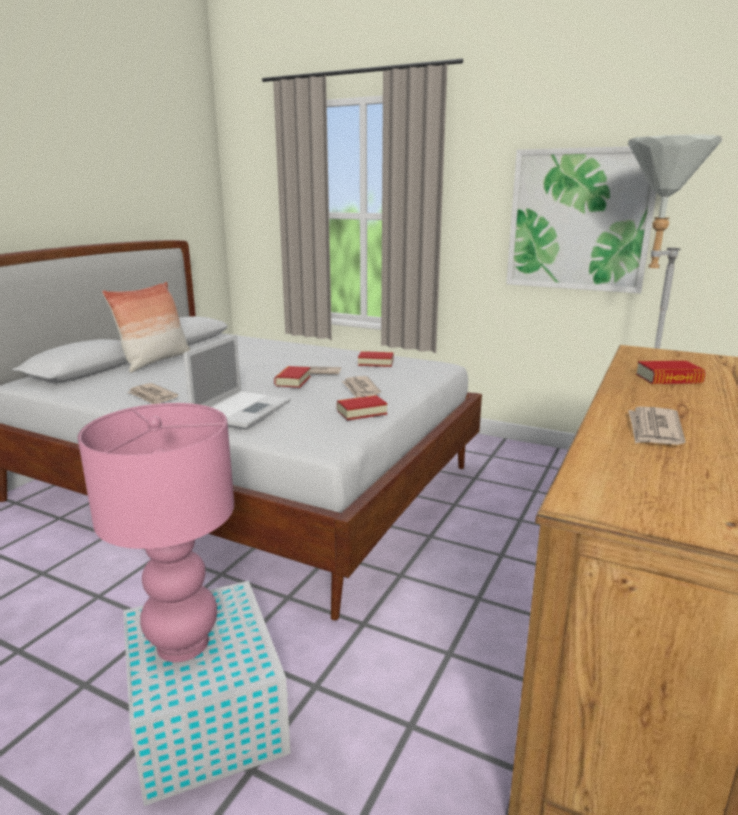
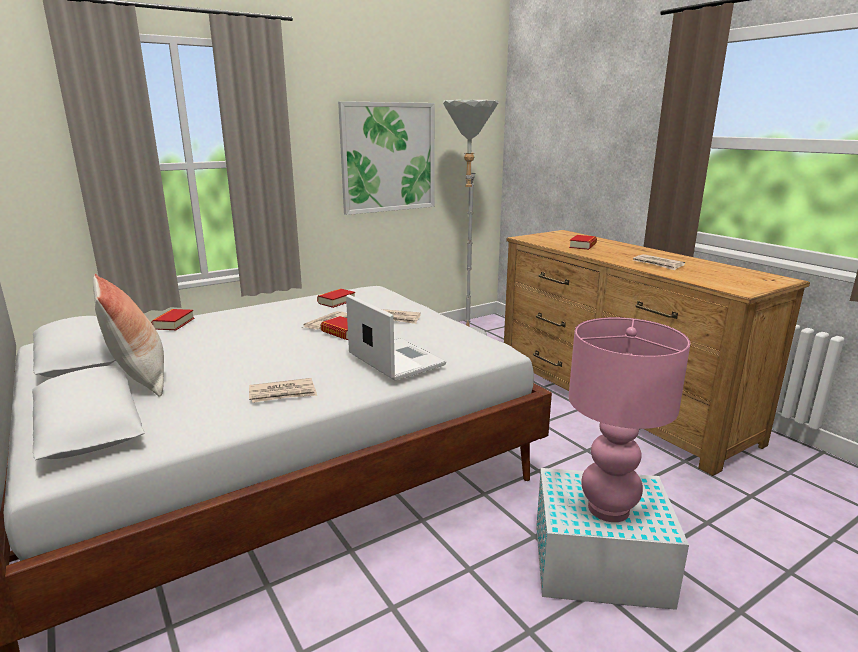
camera: 60 degrees left, 0 degrees up
(361, 412) = (450, 328): book -> book (174, 323)

